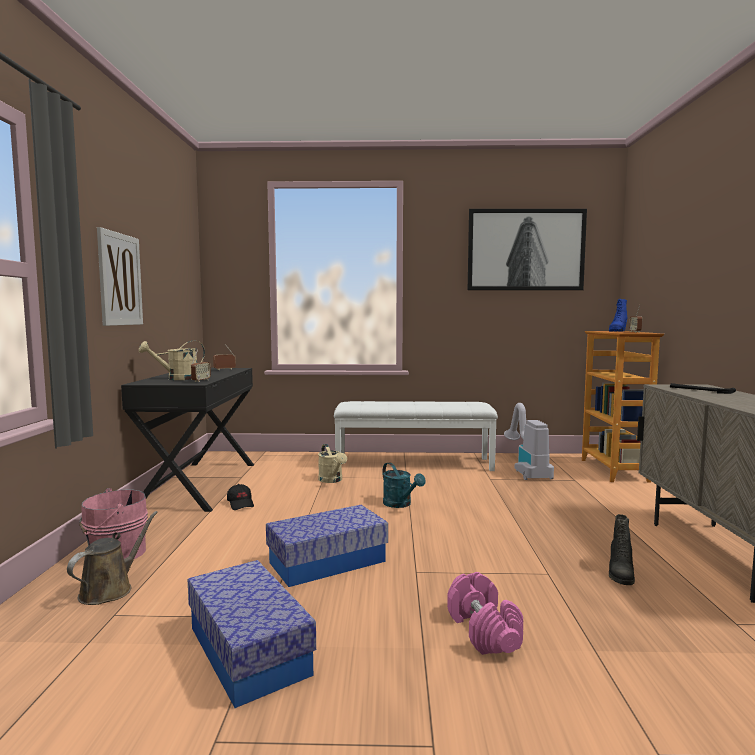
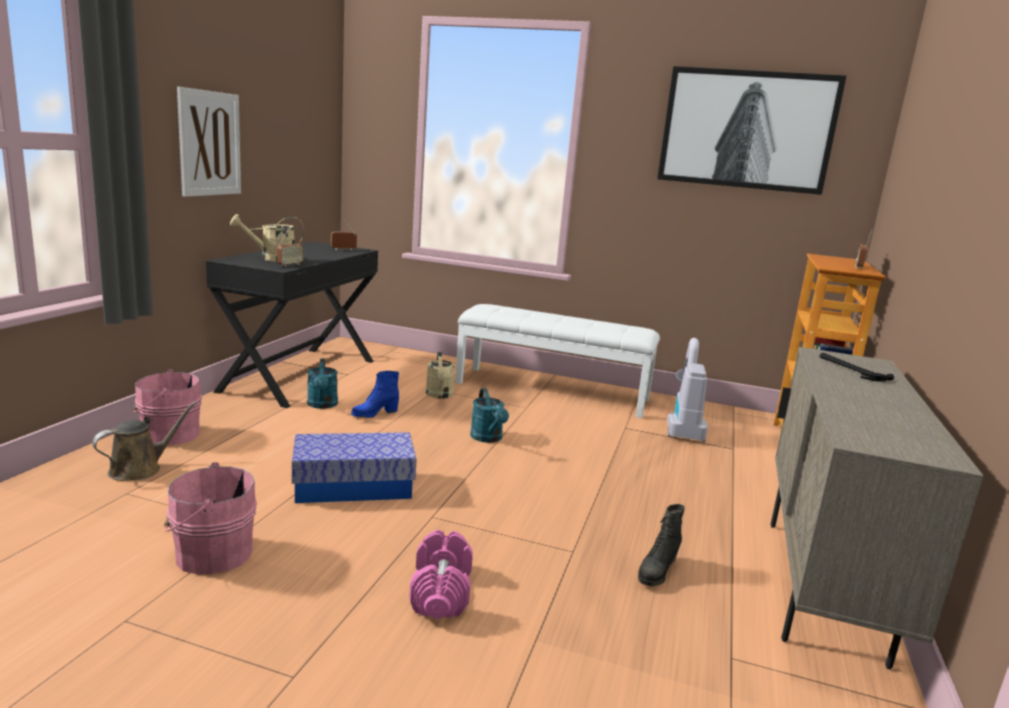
camera: 15 degrees right, 10 degrees up
(241, 504) = (322, 405): black cap -> turquoise watering can
(248, 650) = (210, 553): storage box -> pink bucket
(617, 331) = (843, 261): blue boot -> blue boot (374, 414)

